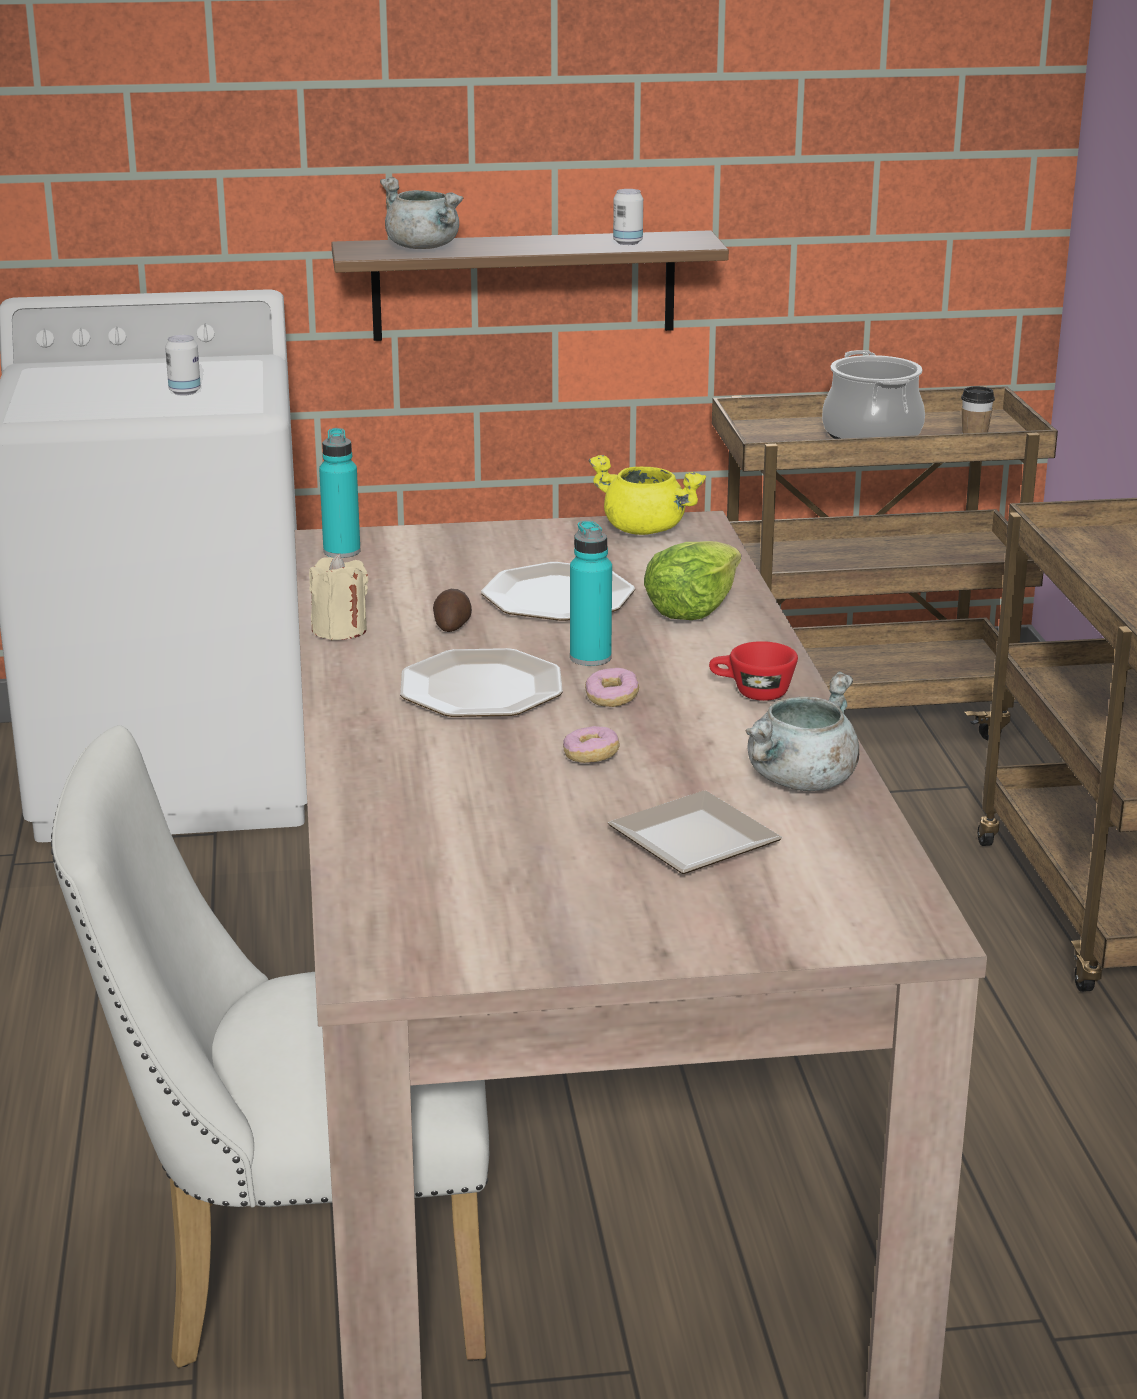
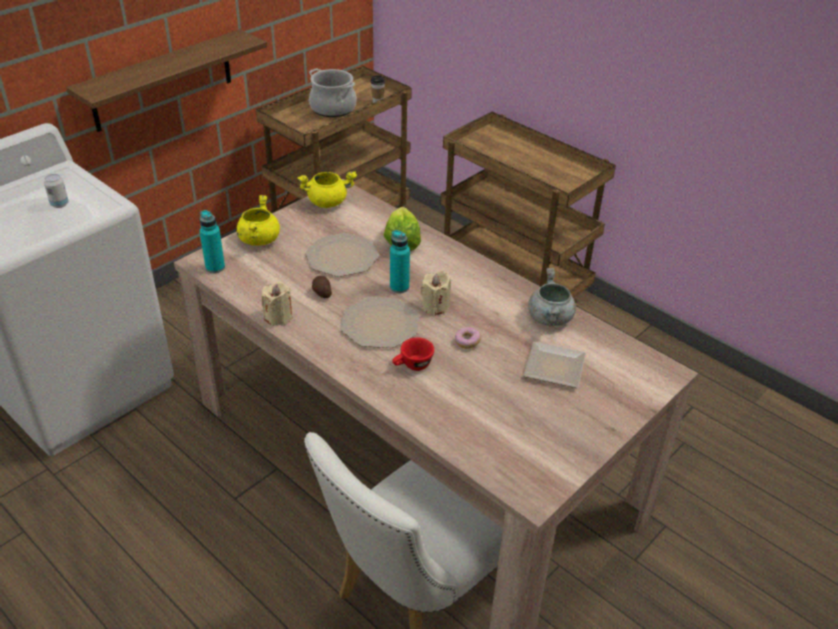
camera: 40 degrees left, 15 degrees up
(425, 247) = (123, 79): grey cooking pot -> none
(459, 540) = (259, 239): none -> yellow cooking pot
(611, 698) = (435, 306): donut -> beige candle
(627, 242) = (216, 48): can -> none
(752, 693) = (479, 279): red cup -> red cup (412, 366)

